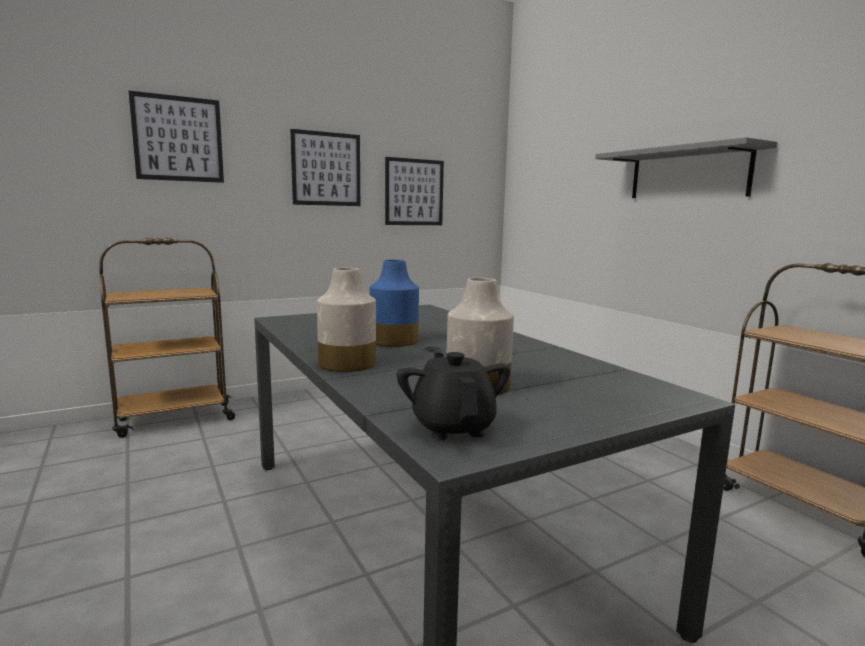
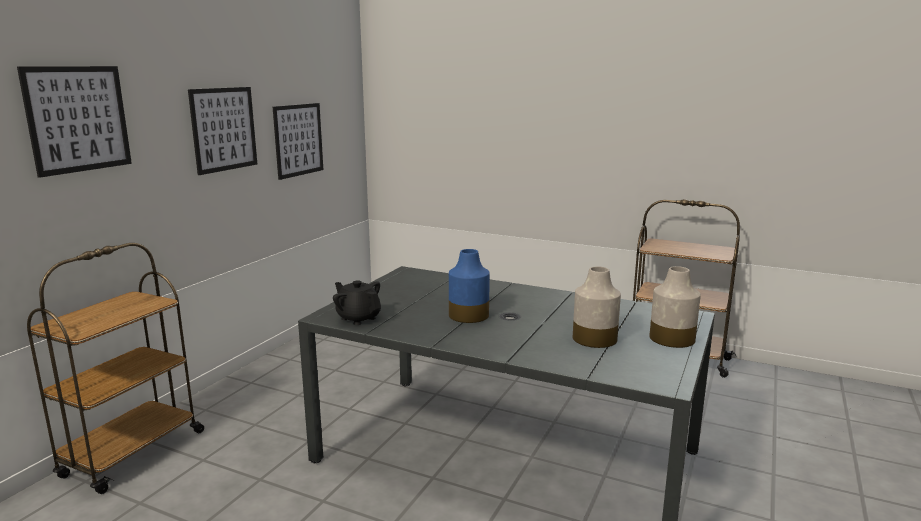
camera: 35 degrees left, 5 degrees up
(347, 363) = (488, 345): beige vase -> beige vase (671, 338)
(453, 427) = (639, 370): black teapot -> black teapot (358, 318)
(688, 173) = (567, 126): grey shelf -> none

